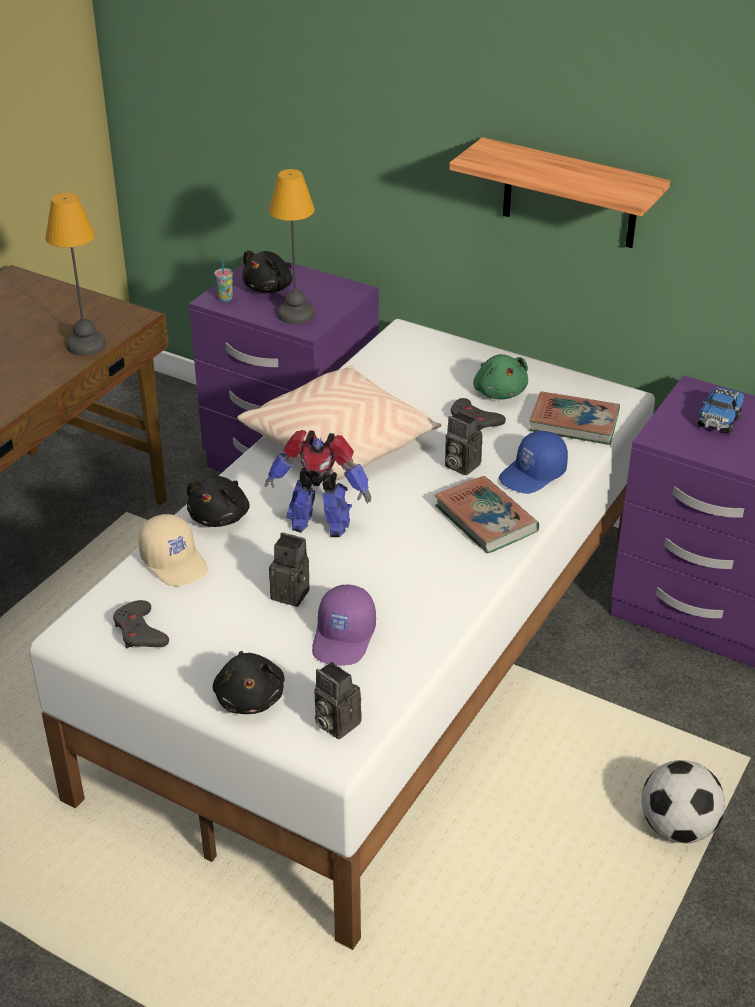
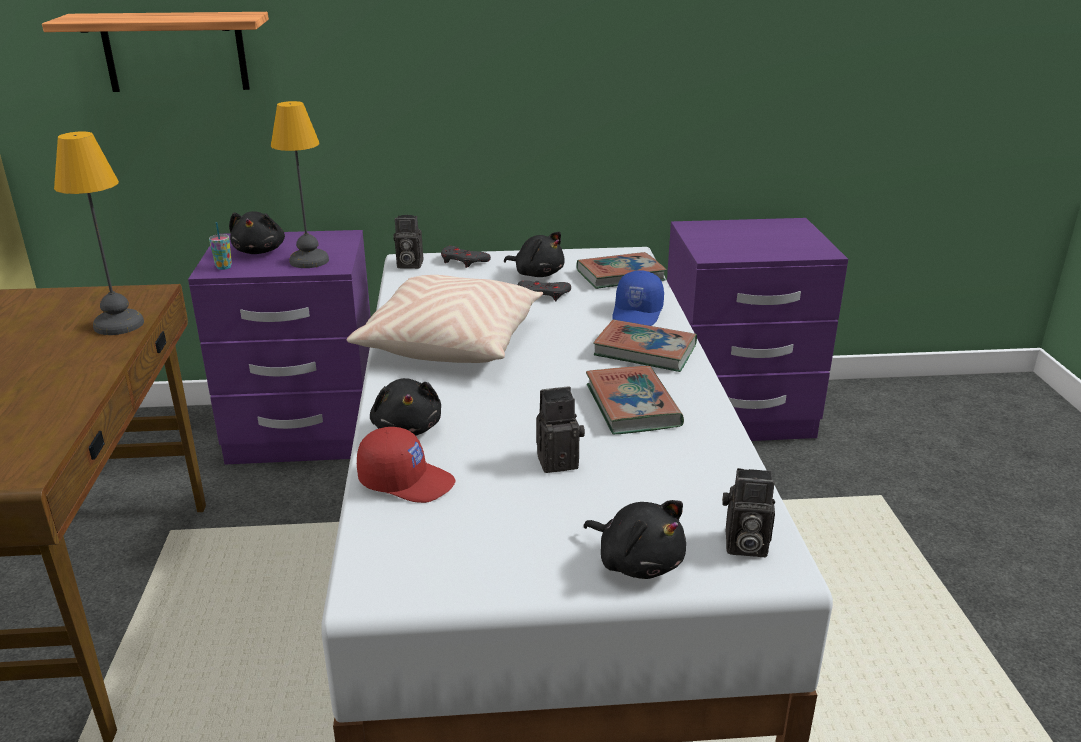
camera: 35 degrees left, 10 degrees down
(140, 632) = (446, 555): grey game controller -> grey game controller (463, 261)
(175, 562) = (407, 480): beige cap -> red cap
(319, 523) = (509, 400): toy robot -> none
(344, 638) = (654, 475): purple cap -> none
(406, 570) = (632, 406): none -> book
(460, 465) = (573, 325): camera -> camera (408, 265)
(499, 392) = (537, 274): green plush toy -> black plush toy
(570, 194) = (548, 82): shelf -> shelf (175, 52)
(677, 828) = (897, 565): football -> none
(718, 421) = (734, 237): toy truck -> none

